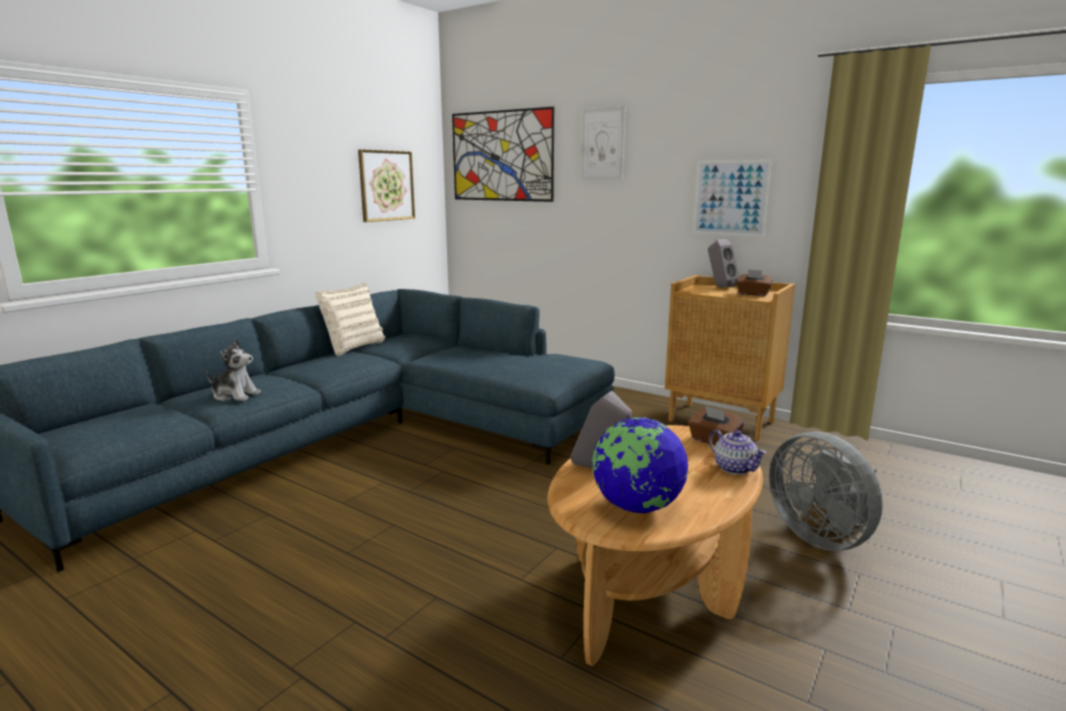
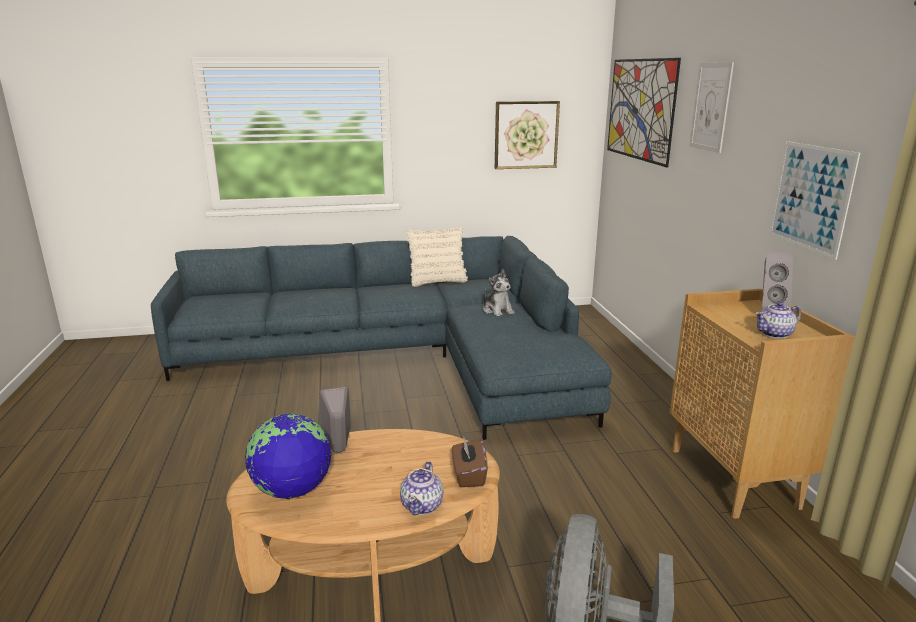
camera: 45 degrees right, 5 degrees up
(235, 395) = (301, 301): plush toy -> plush toy (497, 311)
(753, 294) = (775, 334): brown tissue box -> teapot

